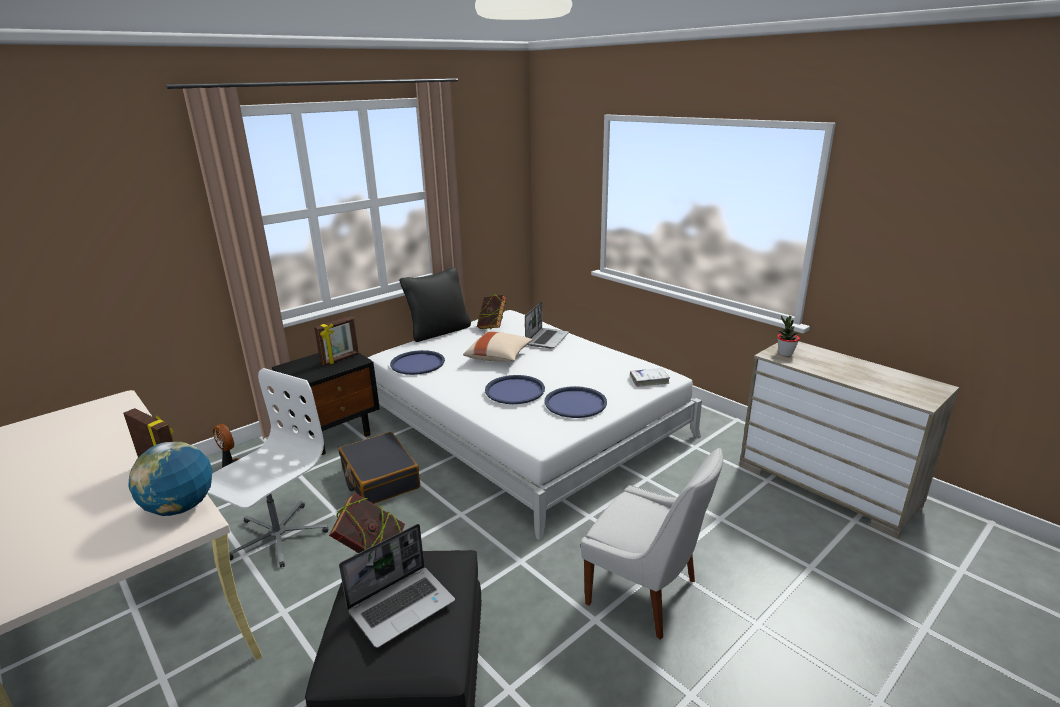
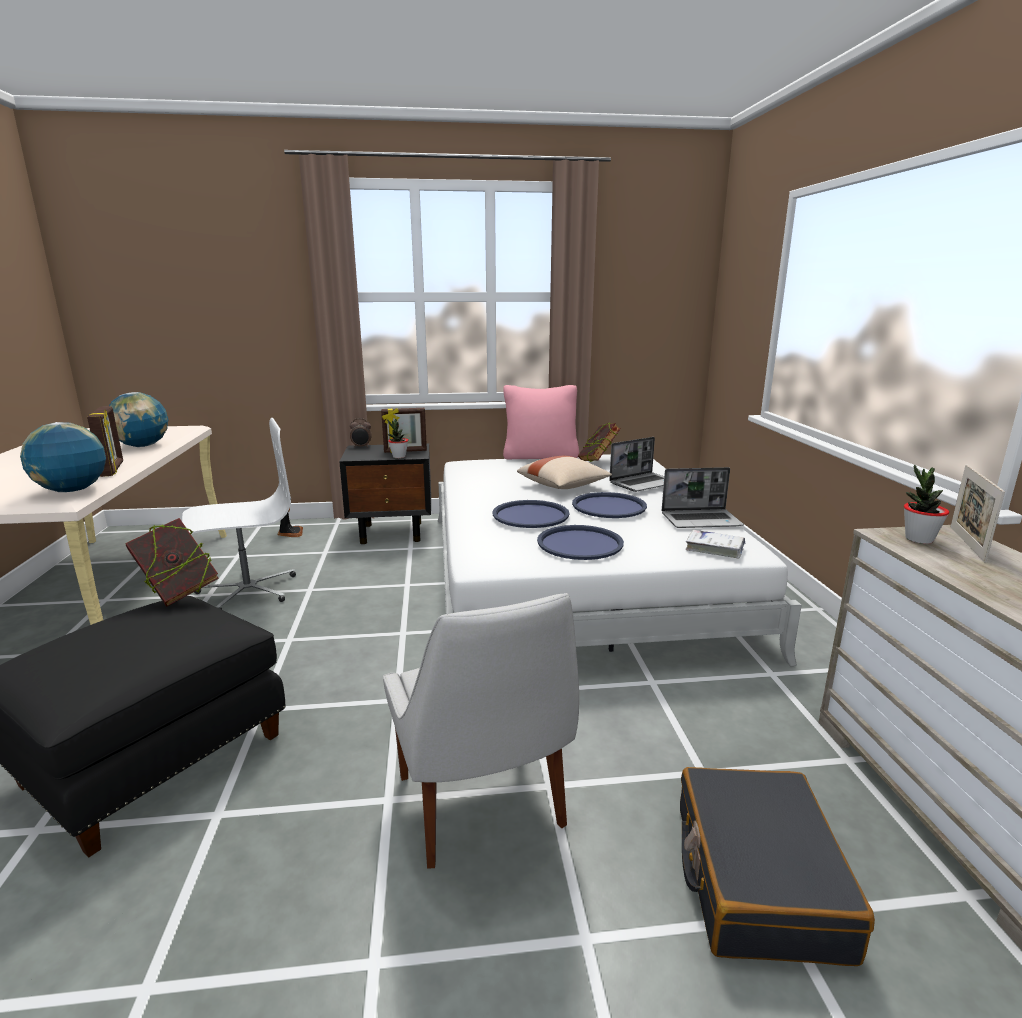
camera: 35 degrees right, 5 degrees down
(122, 436) = (142, 446): none -> globe
(289, 365) = (361, 447): none -> alarm clock
(344, 366) = (399, 456): none -> potted plant
(379, 478) = (378, 577): black suitcase -> black suitcase (757, 879)
(402, 605) = (119, 640): laptop -> laptop (701, 520)
(417, 363) = (478, 474): blue tray -> blue tray (609, 506)
(439, 331) = (540, 456): black pillow -> pink pillow
(803, 350) = (967, 543): none -> picture frame

